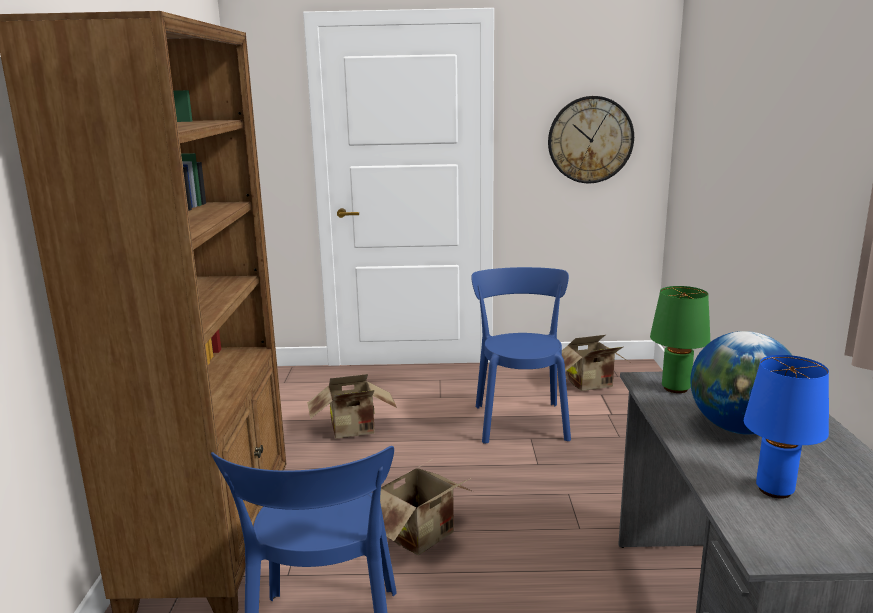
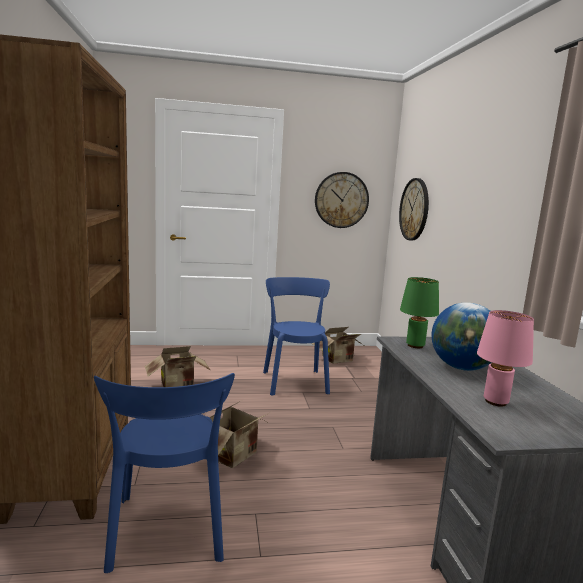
camera: 10 degrees left, 5 degrees down
(703, 152) = (414, 209): none -> wall clock
(774, 489) = (495, 401): blue table lamp -> pink table lamp

